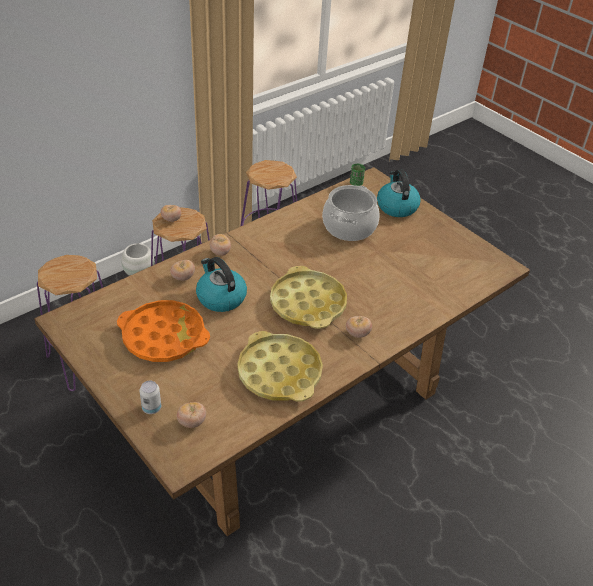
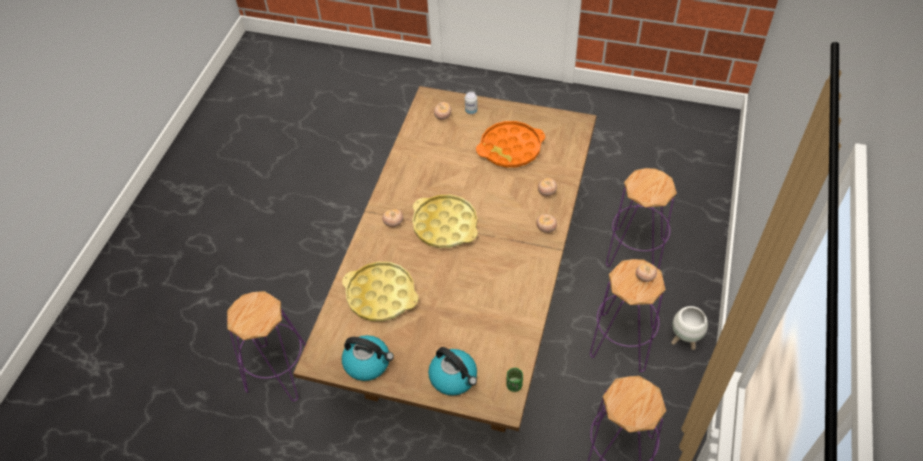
camera: 150 degrees right, 10 degrees up
(220, 297) = (506, 194): kettle -> kettle (368, 363)
(279, 372) = (421, 168): yellow tray -> yellow tray (381, 295)
(349, 227) = (475, 321): cooking pot -> none
(509, 463) = (279, 372): none -> purple stool

